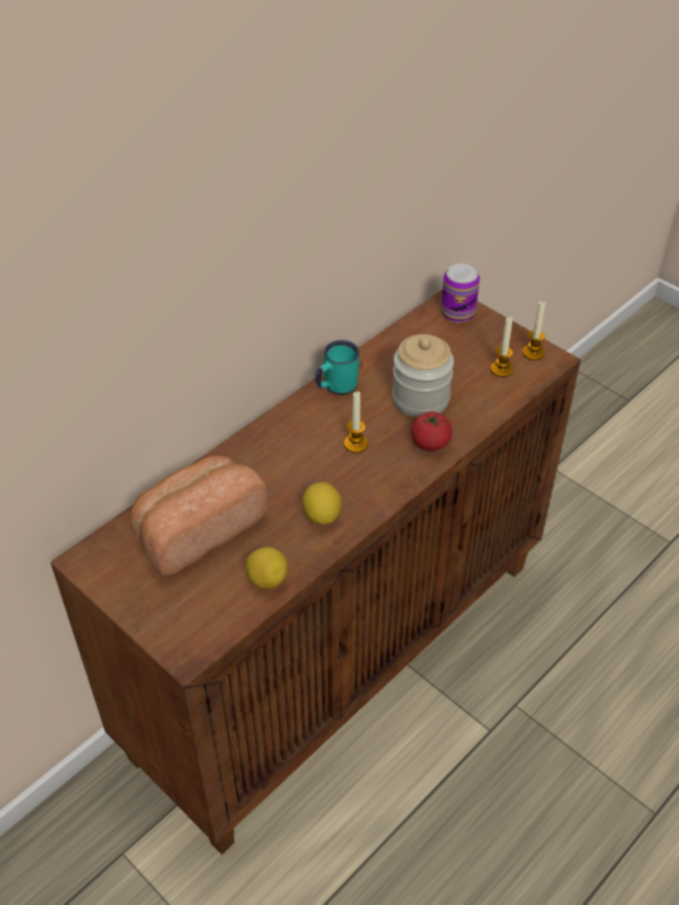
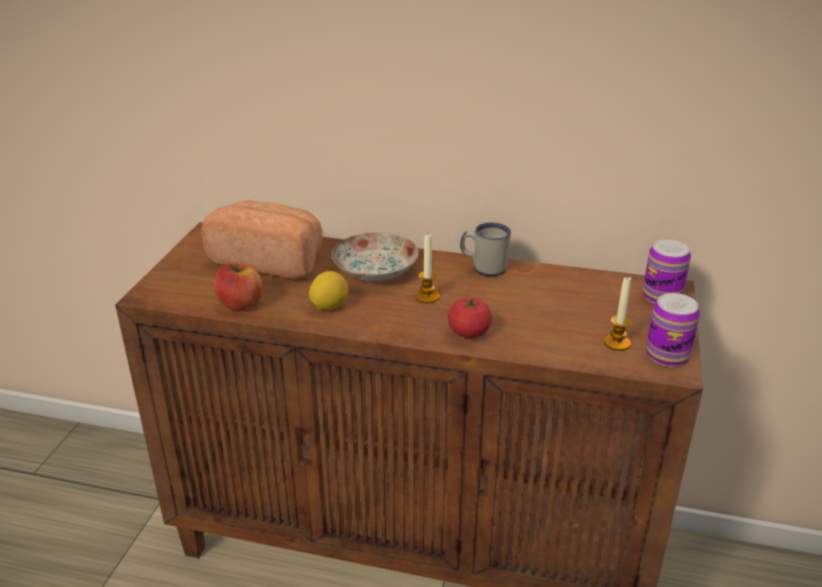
camera: 60 degrees right, 15 degrees down
(267, 579) = (241, 304): lemon -> apple
(283, 459) = (375, 271): none -> plate
(335, 387) = (484, 267): turquoise mug -> white mug
(420, 399) = (519, 311): jar -> none
(533, 353) = (667, 355): candle -> can

